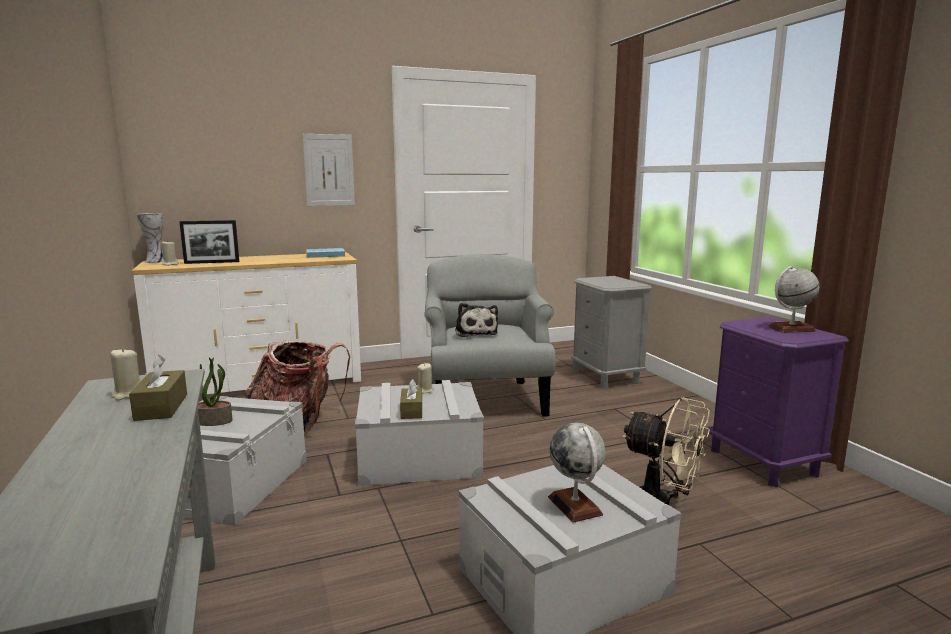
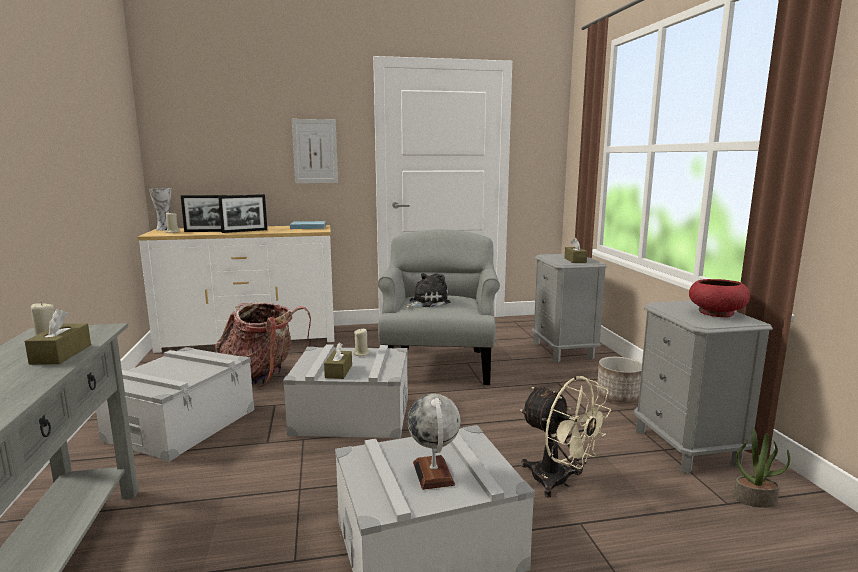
camera: 10 degrees right, 0 degrees up
(214, 421) = (169, 369): potted plant -> potted plant (755, 499)
(256, 261) = (244, 231): none -> picture frame
(475, 332) = (426, 302): plush toy -> plush toy turned 120 degrees counterclockwise
(618, 283) = (575, 260): none -> brown tissue box
(679, 418) = (618, 396): none -> planter
(763, 462) = (686, 447): purple nightstand -> grey nightstand
(791, 329) = (715, 313): globe -> red bowl

